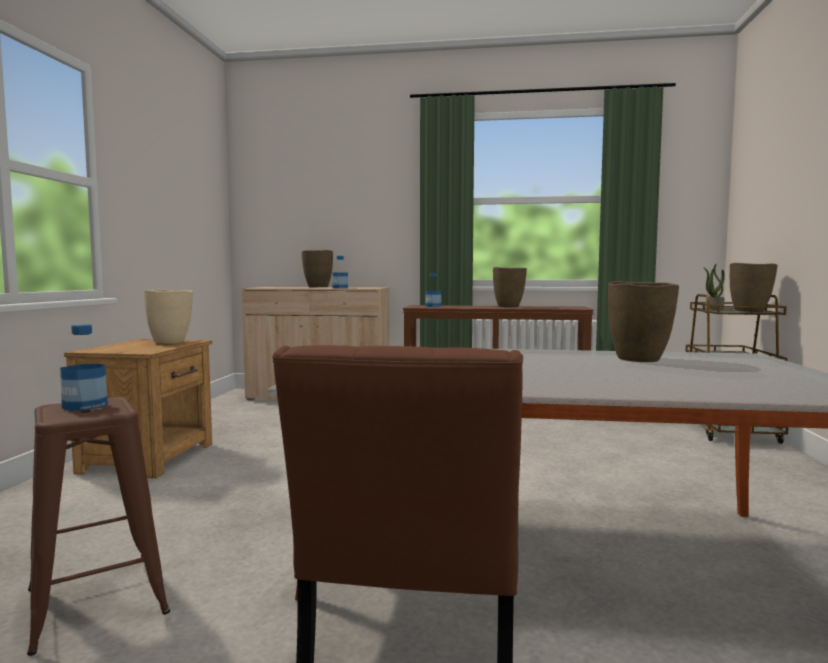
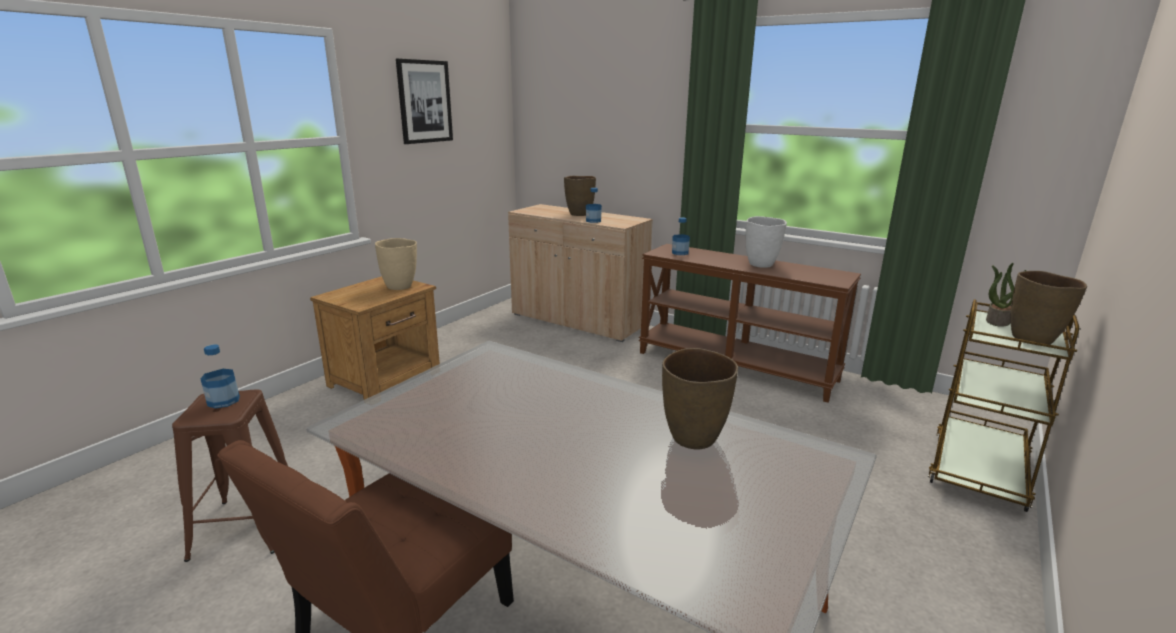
camera: 25 degrees right, 15 degrees up
(163, 167) = (424, 101): none -> picture
(509, 306) = (761, 264): brown vase -> white vase

